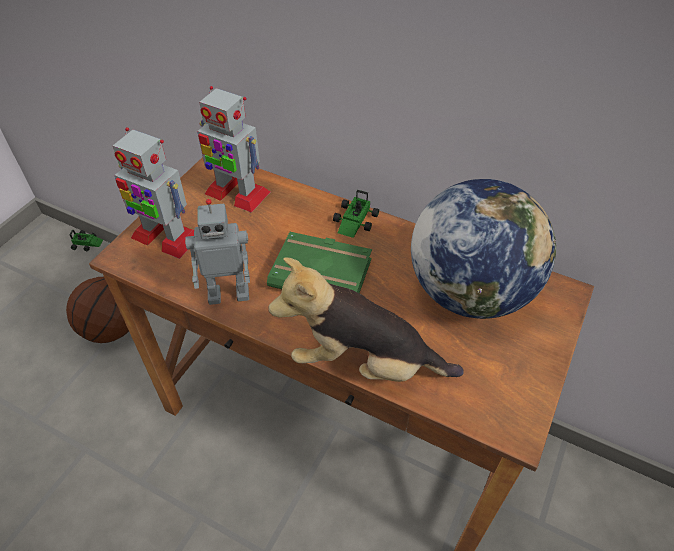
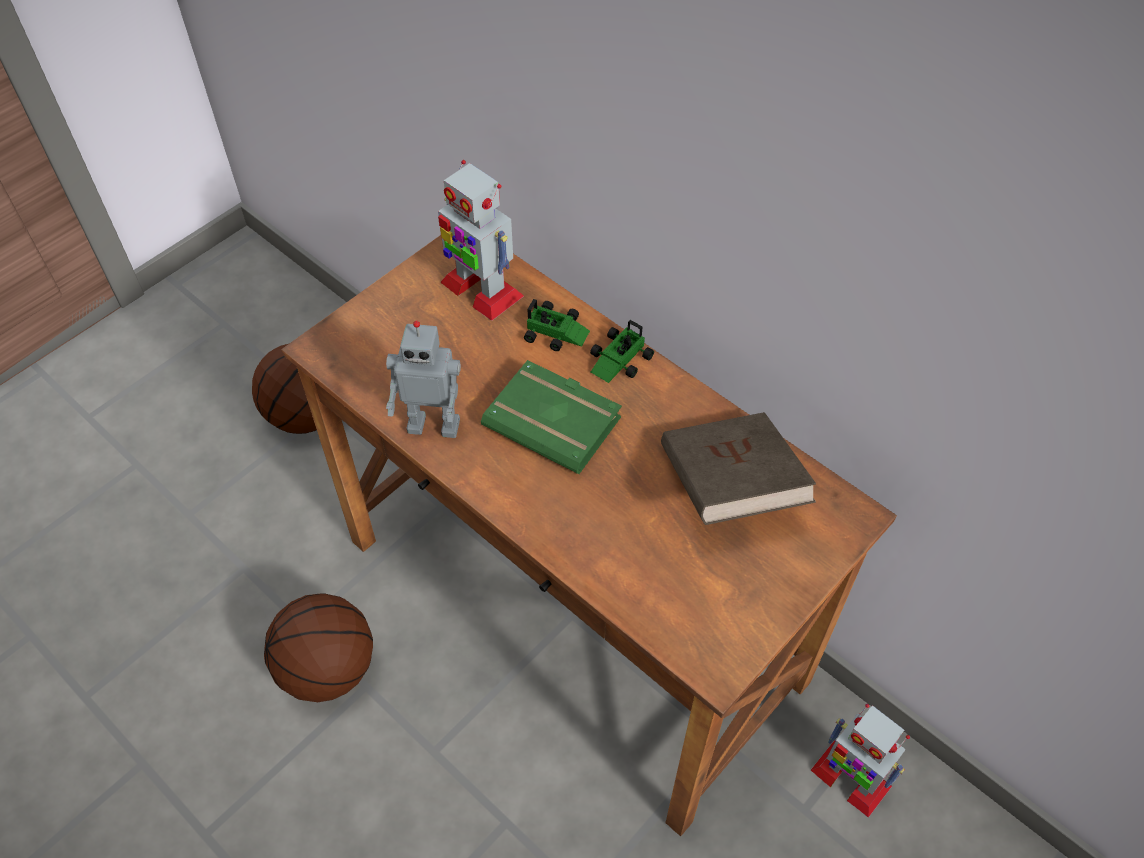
camera: 15 degrees right, 5 degrees up
(88, 242) = (300, 282): toy car -> toy car (558, 331)
(165, 236) = (378, 332): toy robot -> toy robot (849, 778)
(168, 509) = (329, 668): none -> basketball
(364, 363) = (567, 547): plush toy -> none
(469, 292) = (730, 487): globe -> brown book

